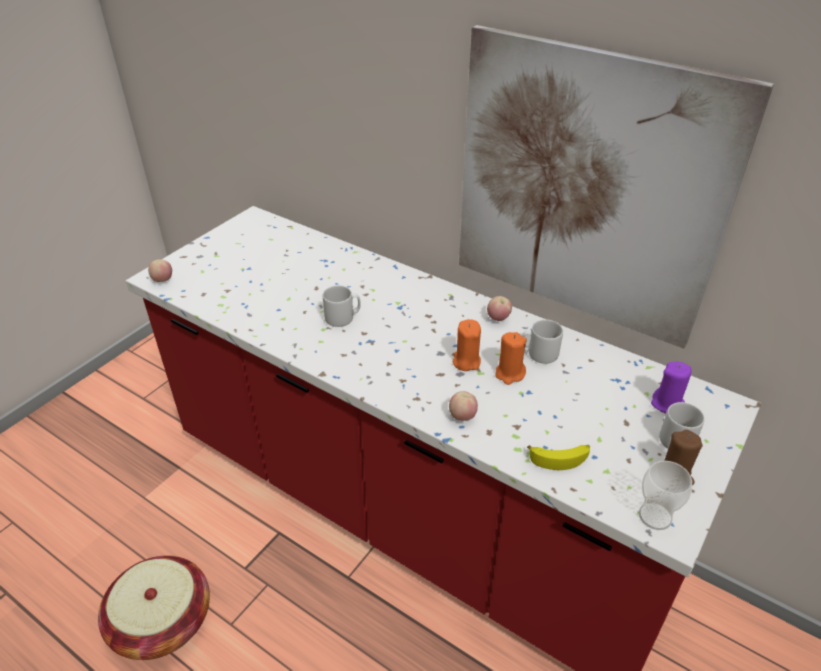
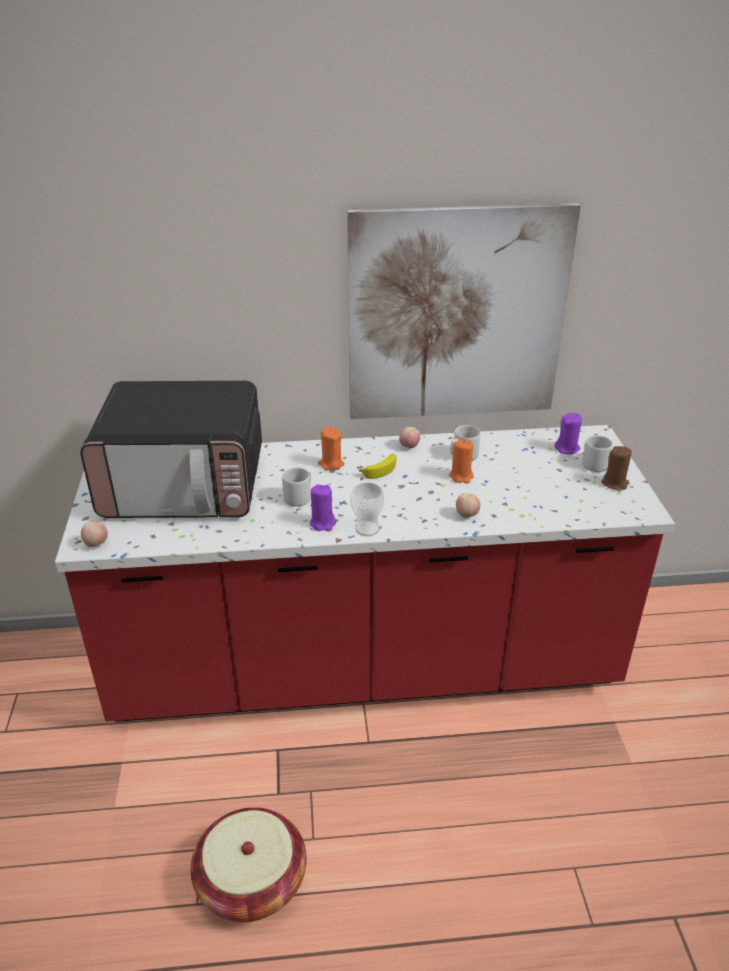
camera: 40 degrees left, 5 degrees down
(276, 264) = (185, 486): none -> microwave
(330, 351) = (323, 523): none -> purple candle
(466, 361) = (425, 482): orange candle -> orange candle (331, 464)
(560, 458) = (550, 507): banana -> banana (380, 469)
(655, 516) = (631, 509): cup -> cup (367, 529)

